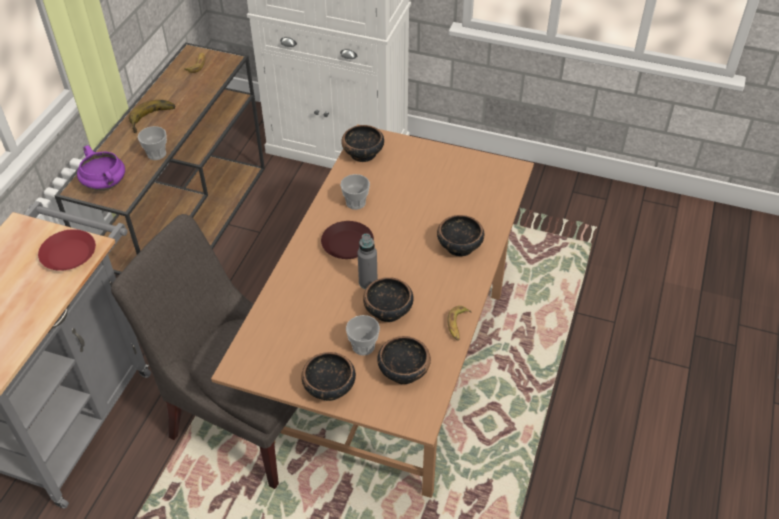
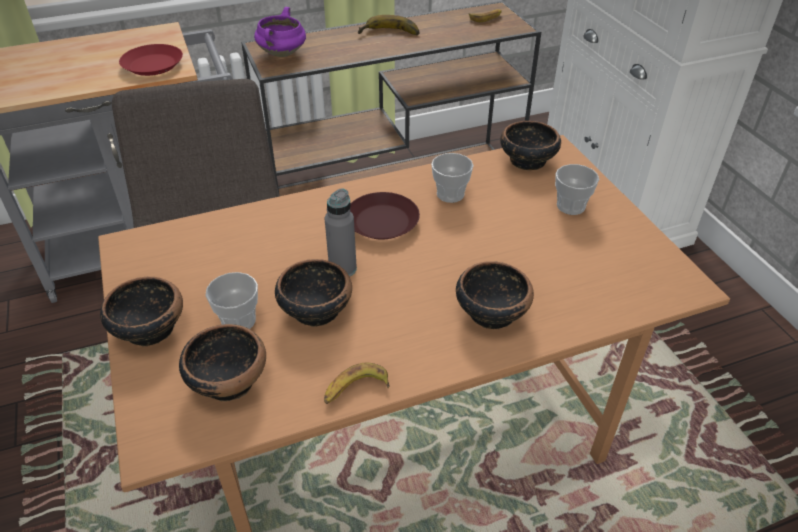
camera: 50 degrees right, 5 degrees down
(156, 154) = (350, 55): cup -> cup (571, 206)

